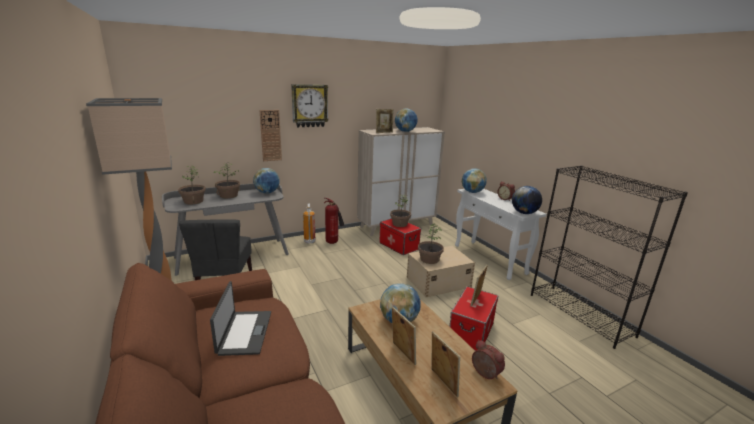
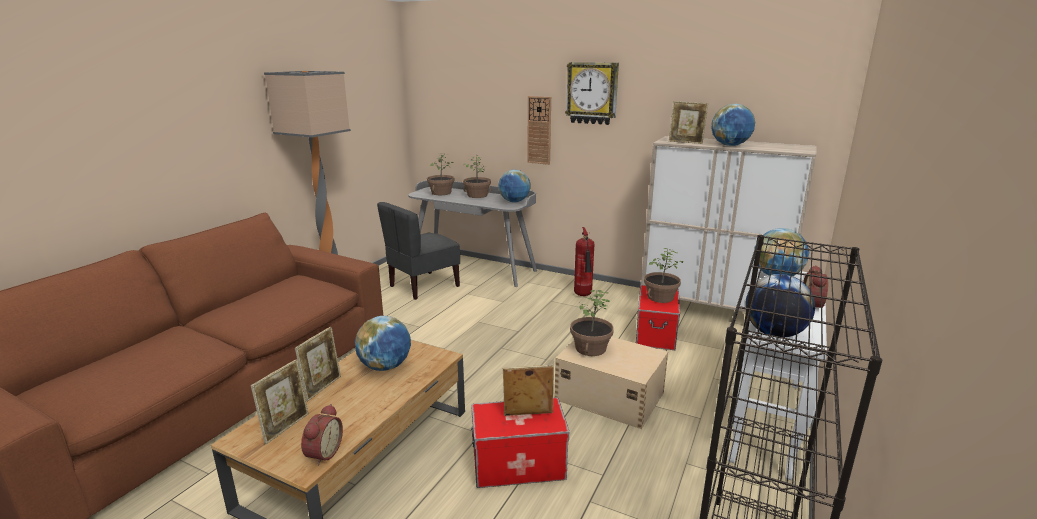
camera: 55 degrees right, 0 degrees up
(244, 332) = (274, 299): laptop -> none
(309, 242) = (561, 284): fire extinguisher -> none

